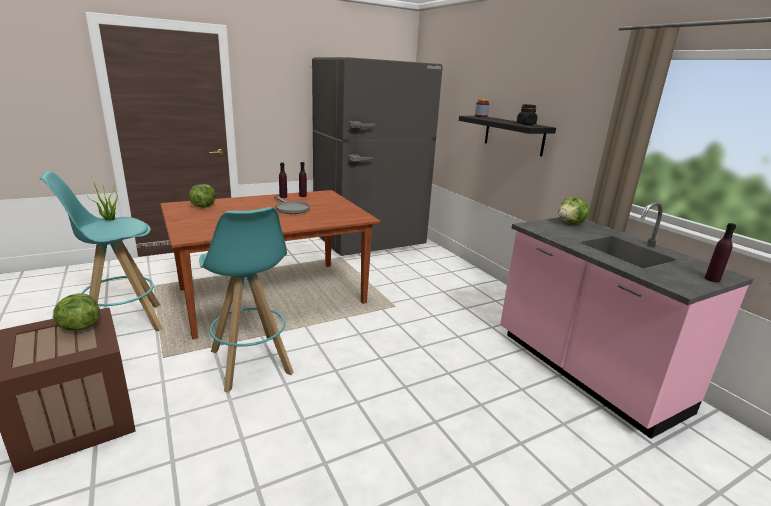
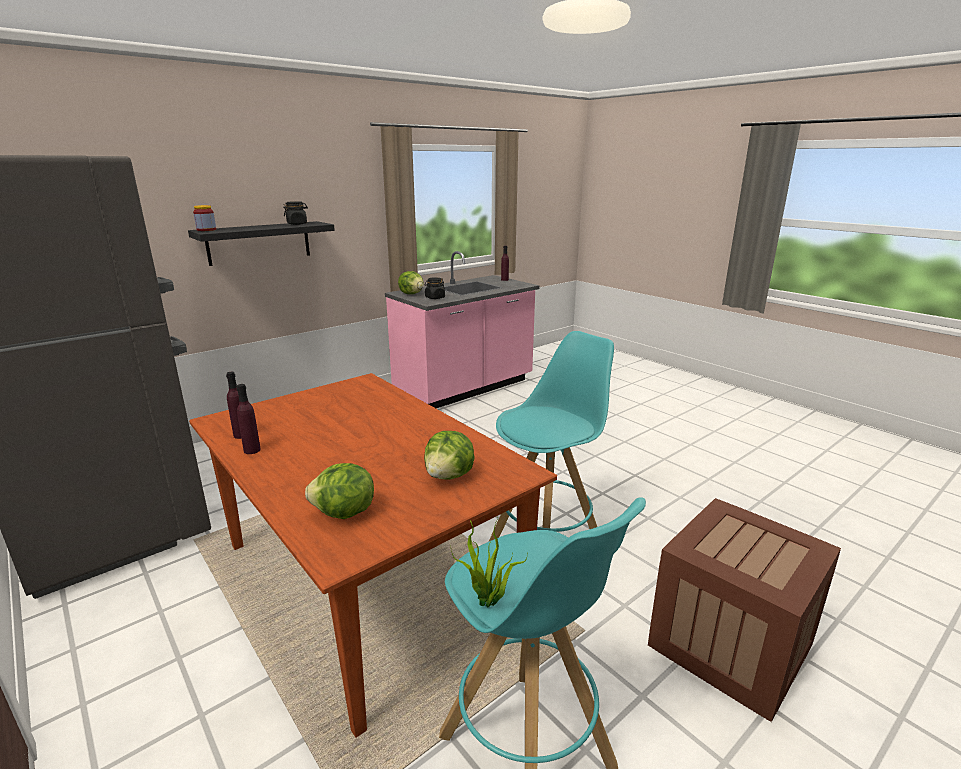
camera: 100 degrees left, 0 degrees up
(79, 327) = (718, 545): lettuce -> lettuce (449, 476)
(290, 208) = (335, 430): grey frying pan -> none
(554, 230) = (435, 298): none -> black jar

